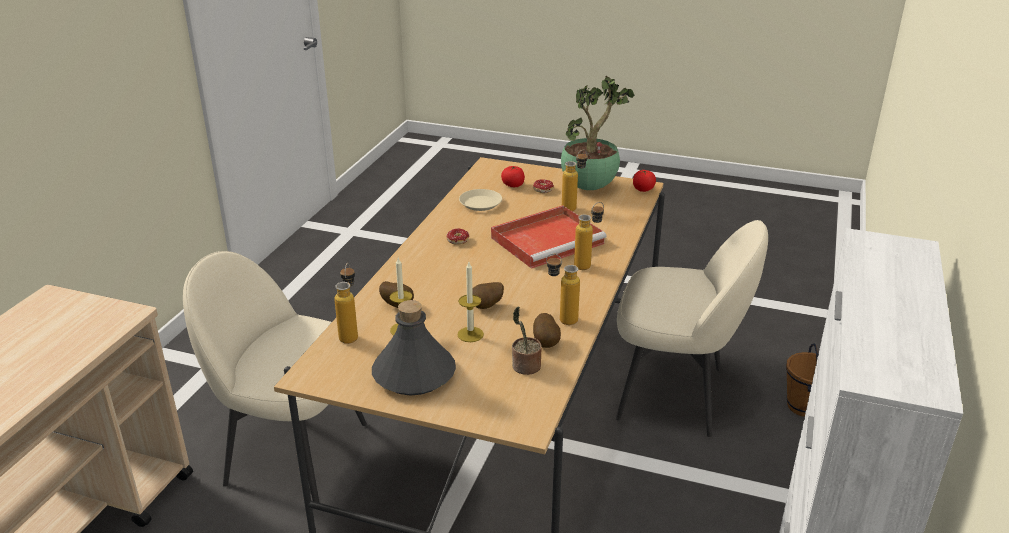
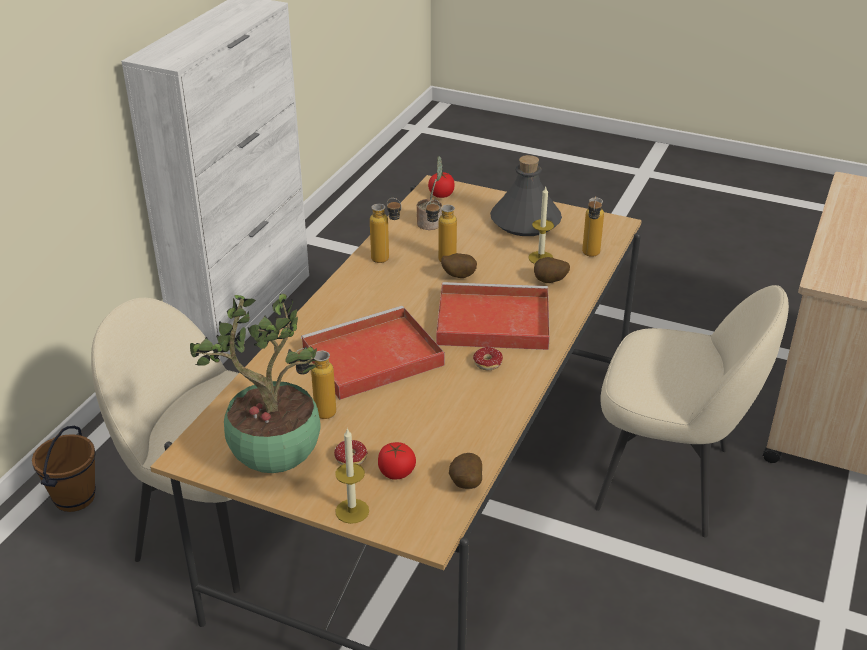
camera: 175 degrees left, 5 degrees up
(455, 269) = (490, 321): none -> red tray
(470, 334) = (476, 251): candle -> candle (352, 511)
(480, 203) = (453, 432): beige plate -> none
(546, 343) = (407, 240): potato -> potato (465, 485)
(588, 264) = (335, 320): bottle -> bottle (440, 262)
(643, 189) = (193, 449): tomato -> tomato (441, 194)

